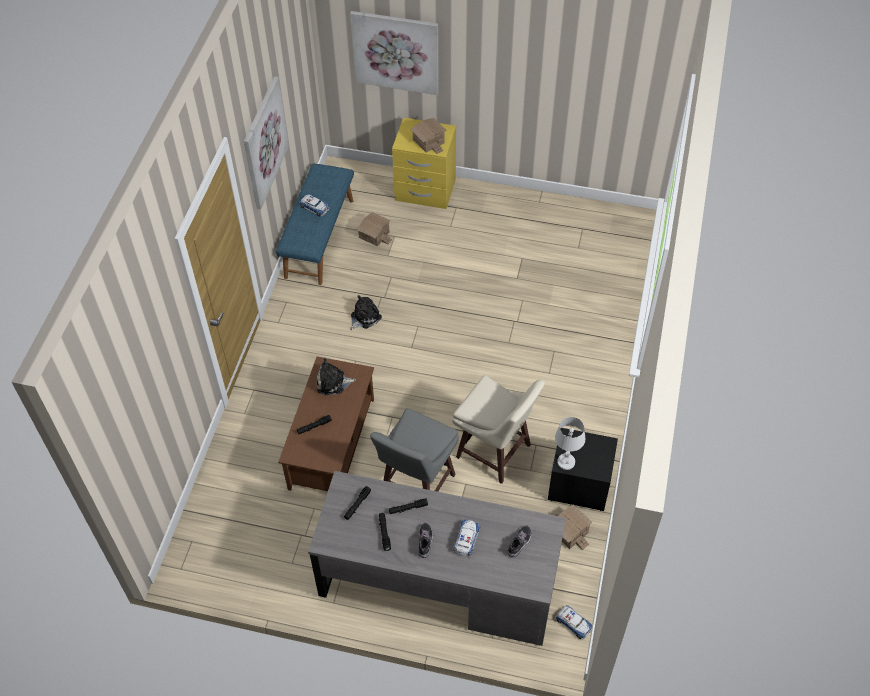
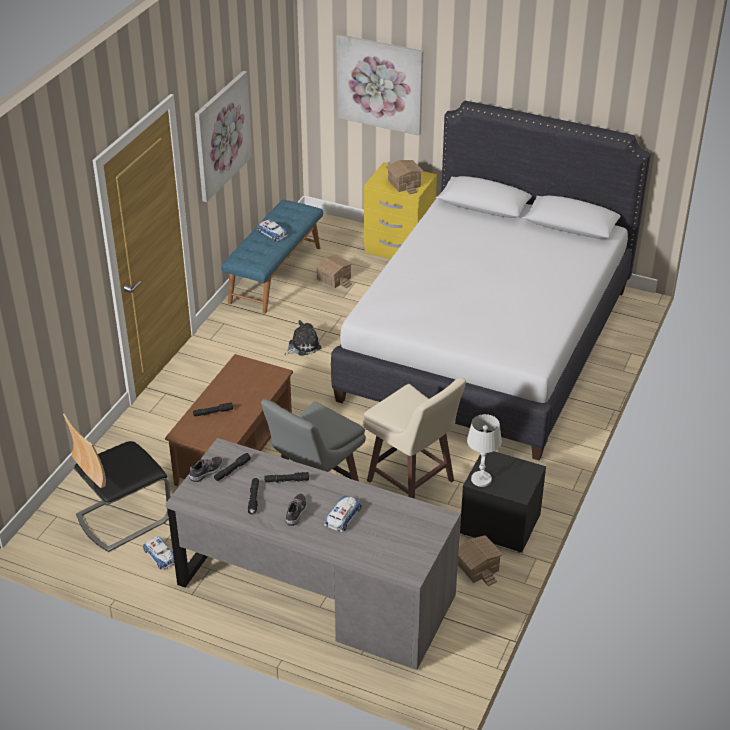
camera: 10 degrees right, 15 degrees down
(251, 532) = (123, 517): none -> chair
(333, 382) = (245, 378): plush toy -> none
(519, 543) = (401, 528): shoe -> shoe (206, 472)
(527, 288) = (487, 342): none -> white bed
(573, 623) = (459, 654): toy car -> toy car (160, 555)

